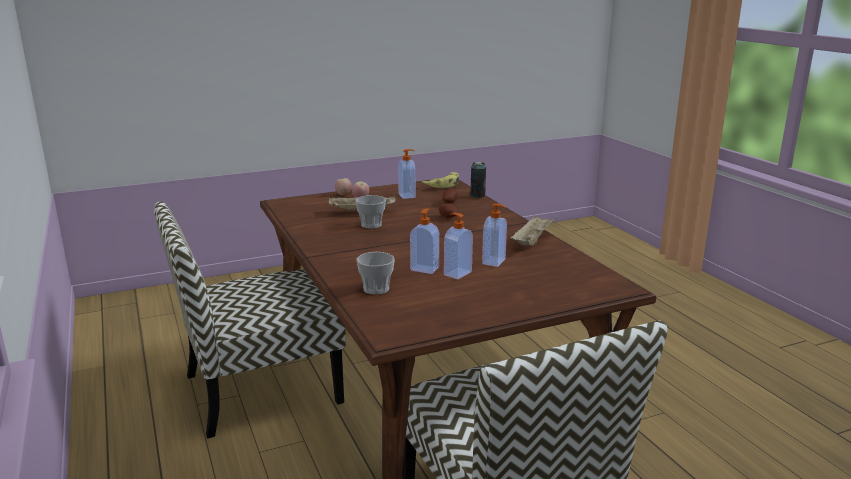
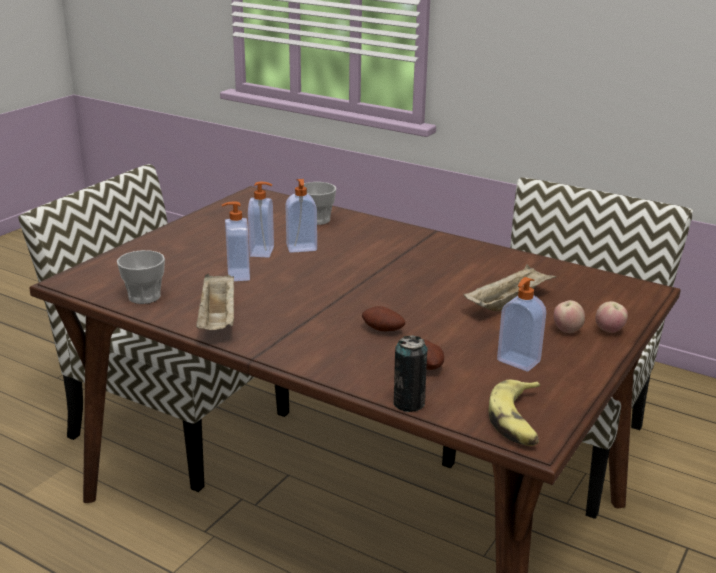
camera: 145 degrees right, 5 degrees up
(371, 225) = (455, 286): cup -> cup (144, 297)

